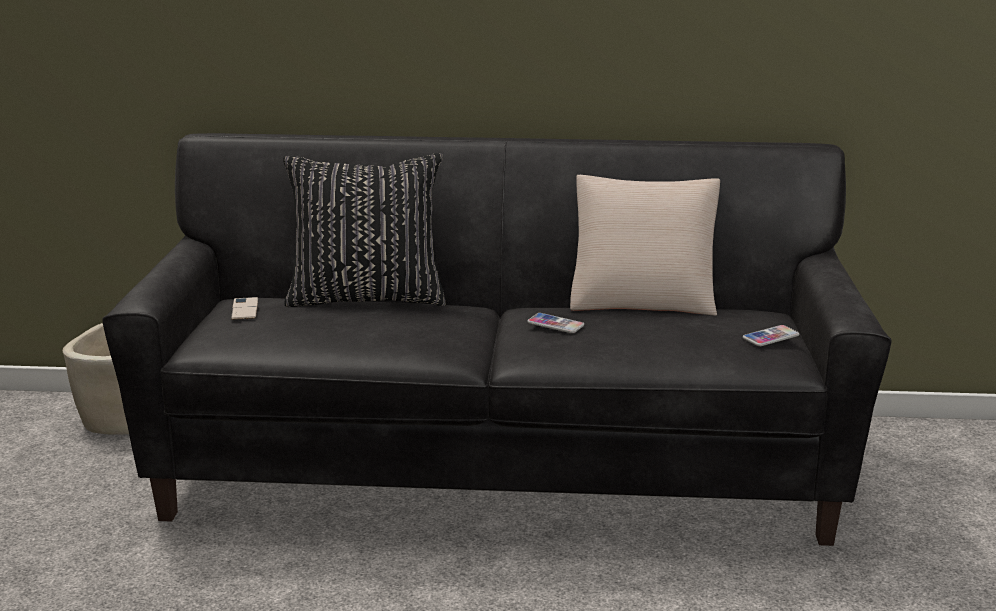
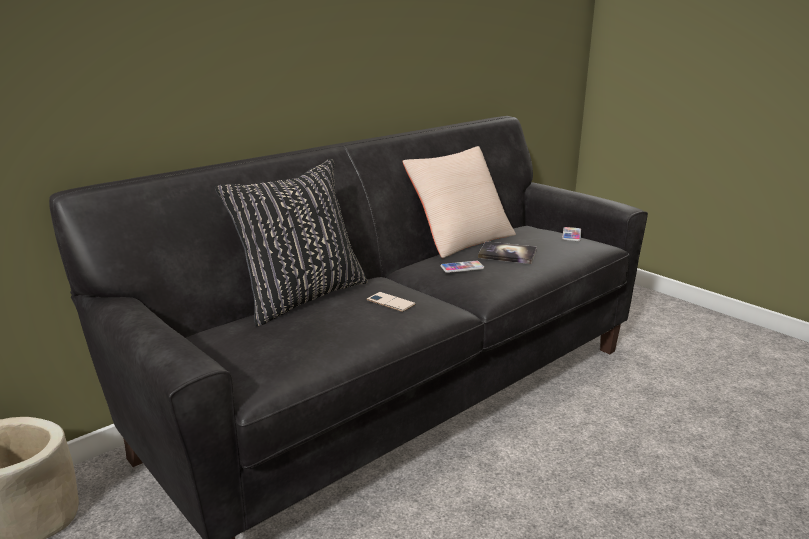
camera: 45 degrees left, 0 degrees up
(244, 309) = (235, 340): phone -> phone (390, 302)
(632, 328) = (507, 254): none -> book

